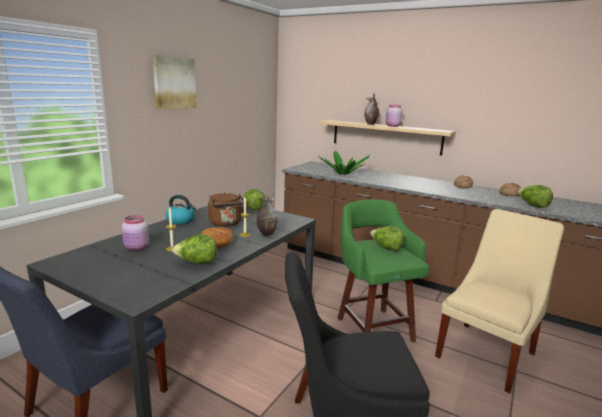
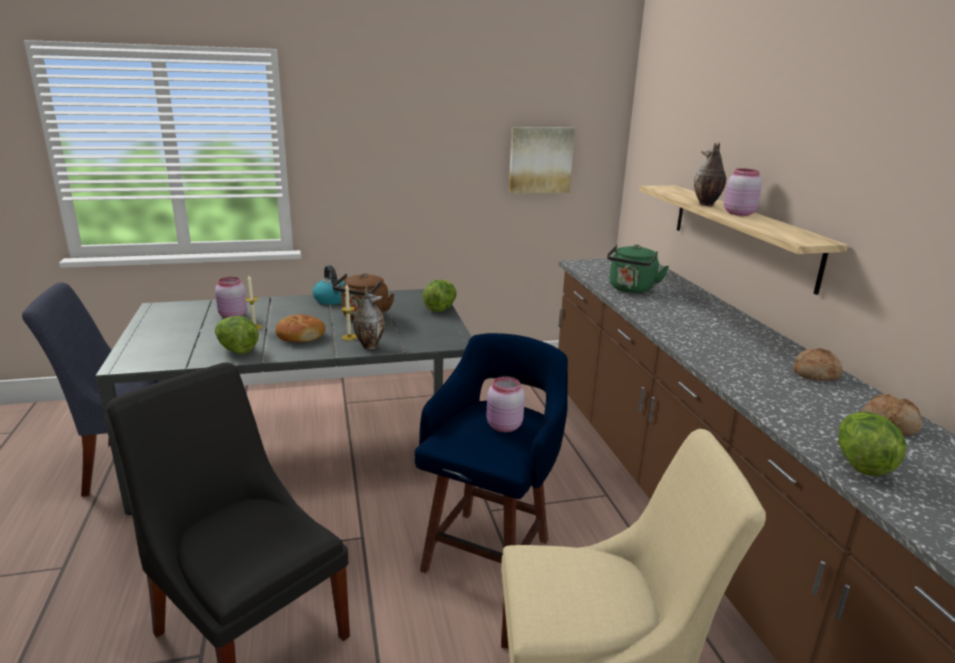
camera: 45 degrees right, 5 degrees up
(174, 83) = (395, 112): picture -> picture (540, 160)
(343, 174) = (631, 289): potted plant -> green kettle
(373, 327) = (489, 551): green stool -> blue stool
(386, 248) = (503, 426): lettuce -> pink jar

